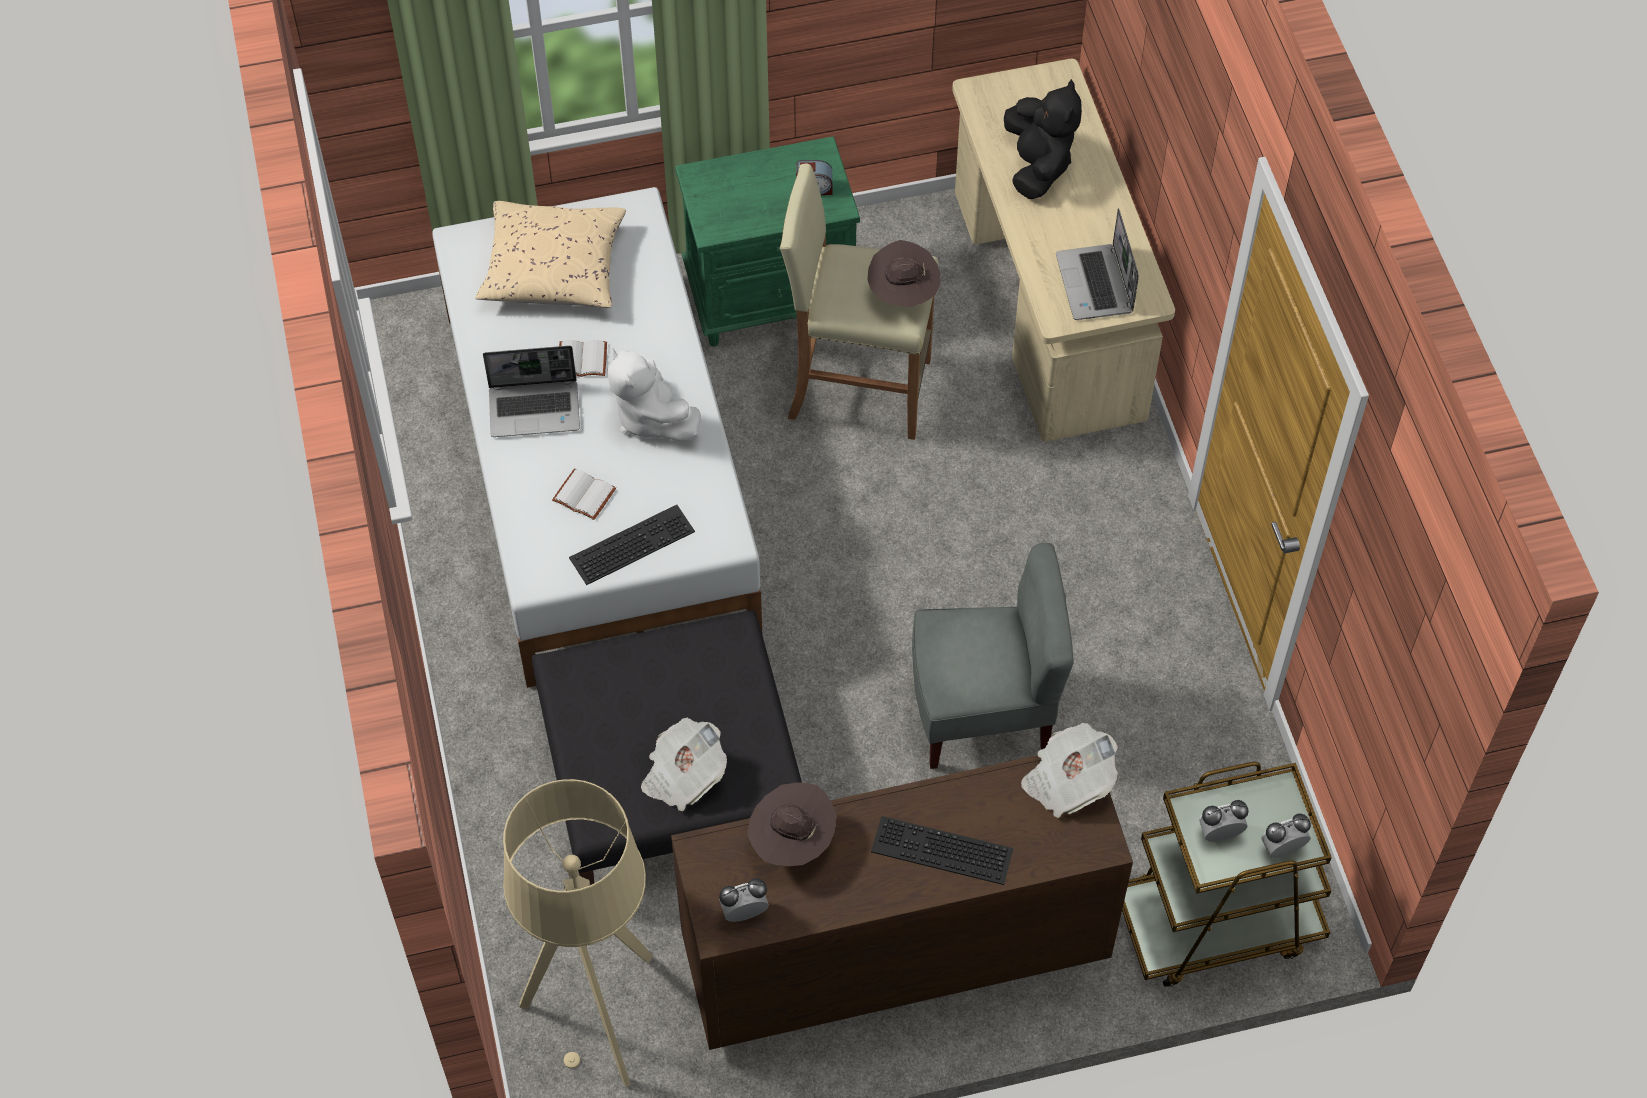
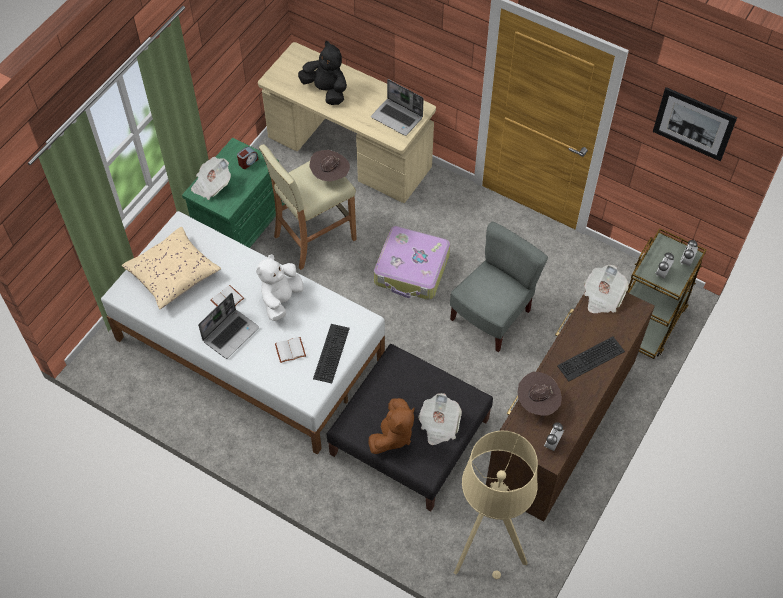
camera: 45 degrees left, 0 degrees up
(607, 733) = (393, 435): none -> brown plush toy
(650, 417) = (281, 299): white plush toy -> white plush toy turned 105 degrees clockwise
(729, 183) = (211, 185): none -> newspaper
(943, 548) = (412, 270): none -> suitcase
(1403, 606) = (694, 123): none -> picture

